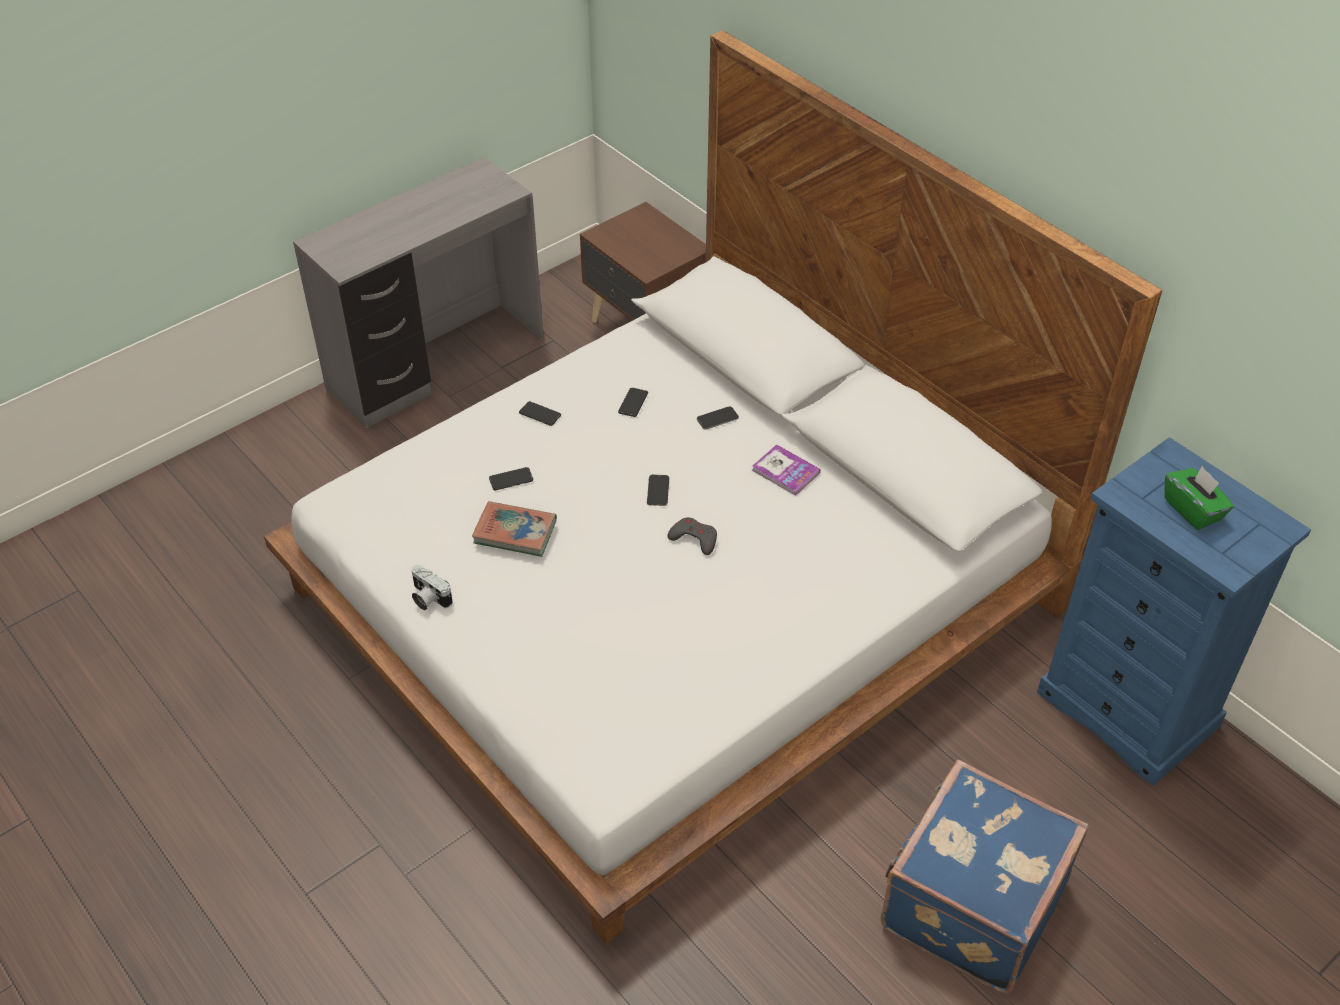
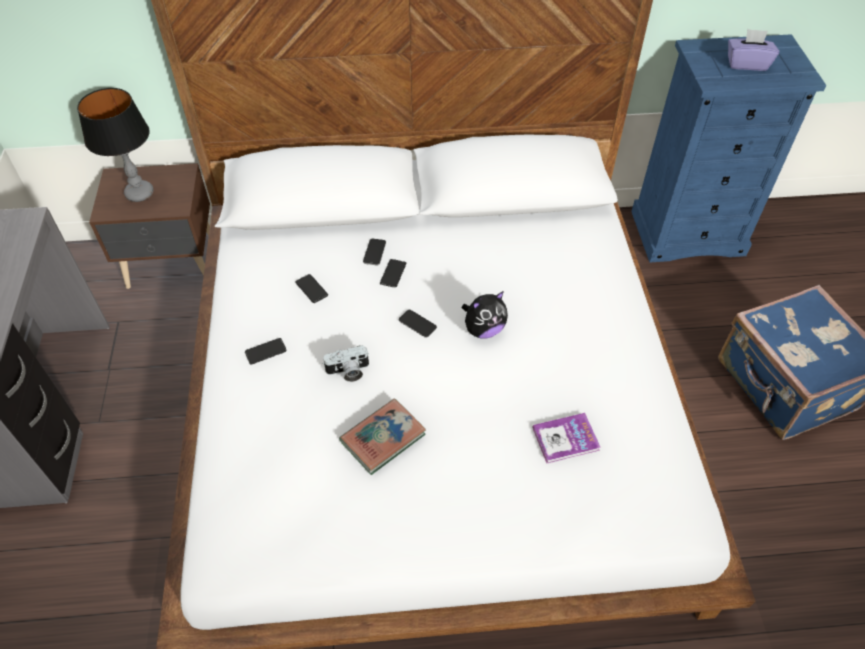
camera: 55 degrees left, 5 degrees up
(428, 598) = (402, 544): camera -> camera (348, 372)
(511, 479) = (322, 409): phone -> phone (393, 273)
(639, 239) = (139, 193): none -> table lamp
(694, 538) = (483, 329): grey game controller -> plush toy
(785, 471) = (459, 246): book -> book (565, 439)
(1193, 510) = (746, 64): green tissue box -> purple tissue box

